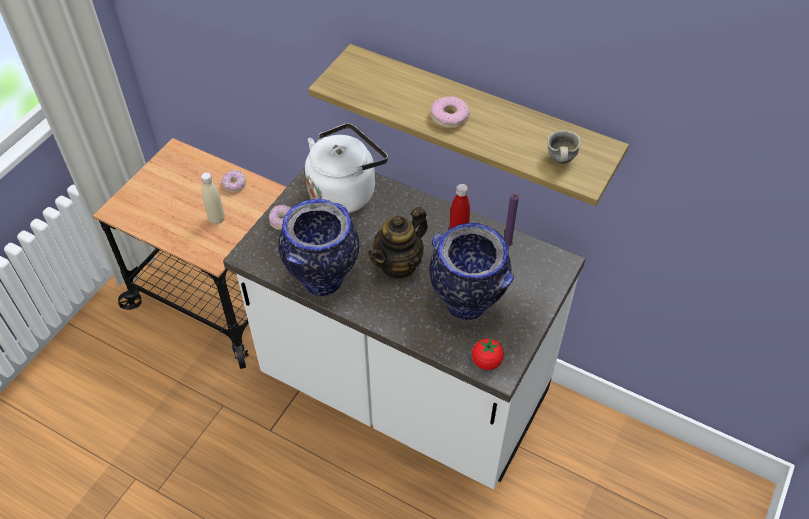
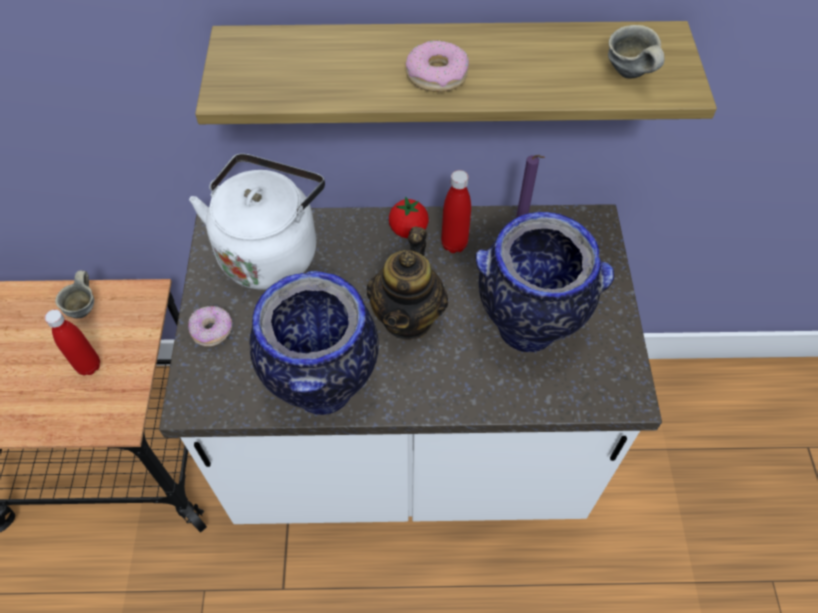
camera: 30 degrees left, 5 degrees up
(217, 219) = (89, 366): beige bottle -> red bottle
(234, 185) = (86, 308): donut -> grey mug
(486, 361) = (603, 391): tomato -> tomato (408, 230)

